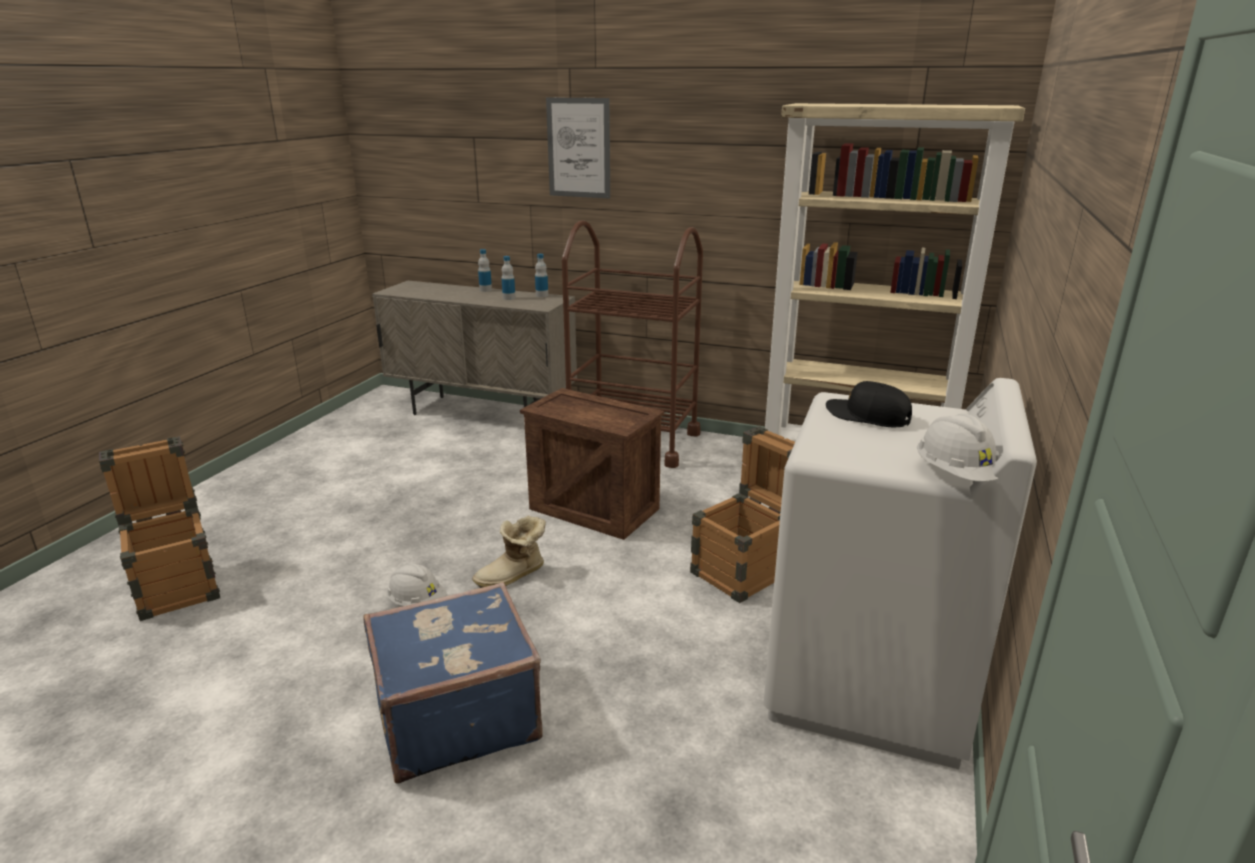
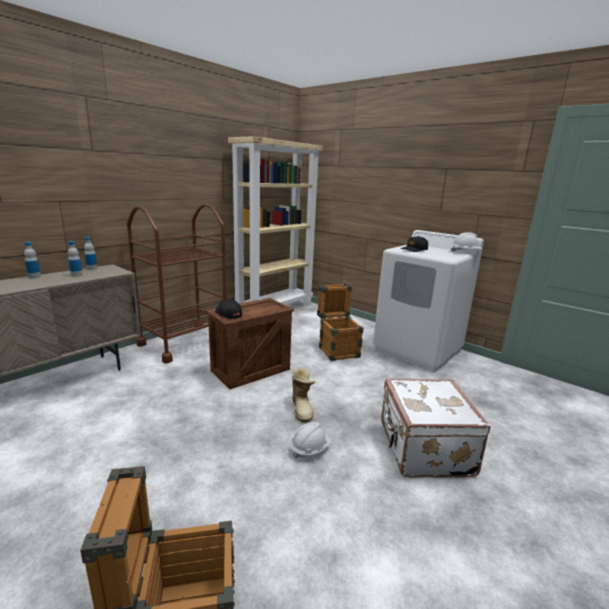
camera: 70 degrees left, 5 degrees down
(455, 716) = (423, 449): blue suitcase -> white suitcase
(560, 402) = (228, 313): none -> black cap
(579, 148) = (101, 156): picture -> none

